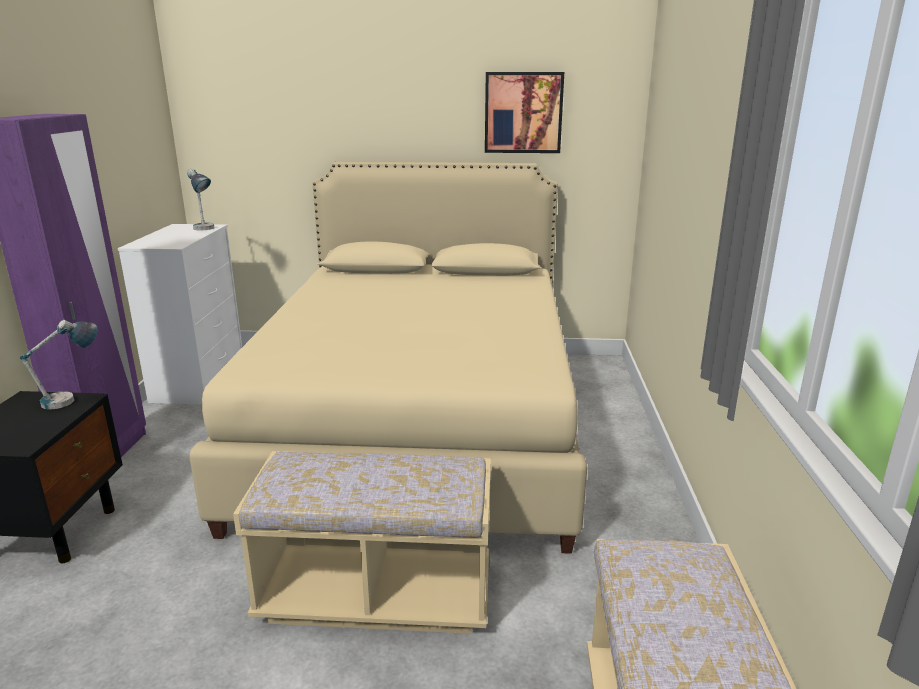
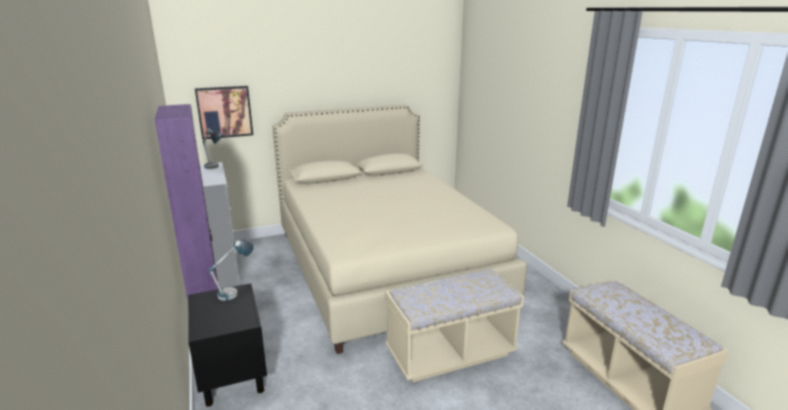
camera: 25 degrees left, 0 degrees up
(523, 113) = (397, 76): picture -> picture (224, 112)

